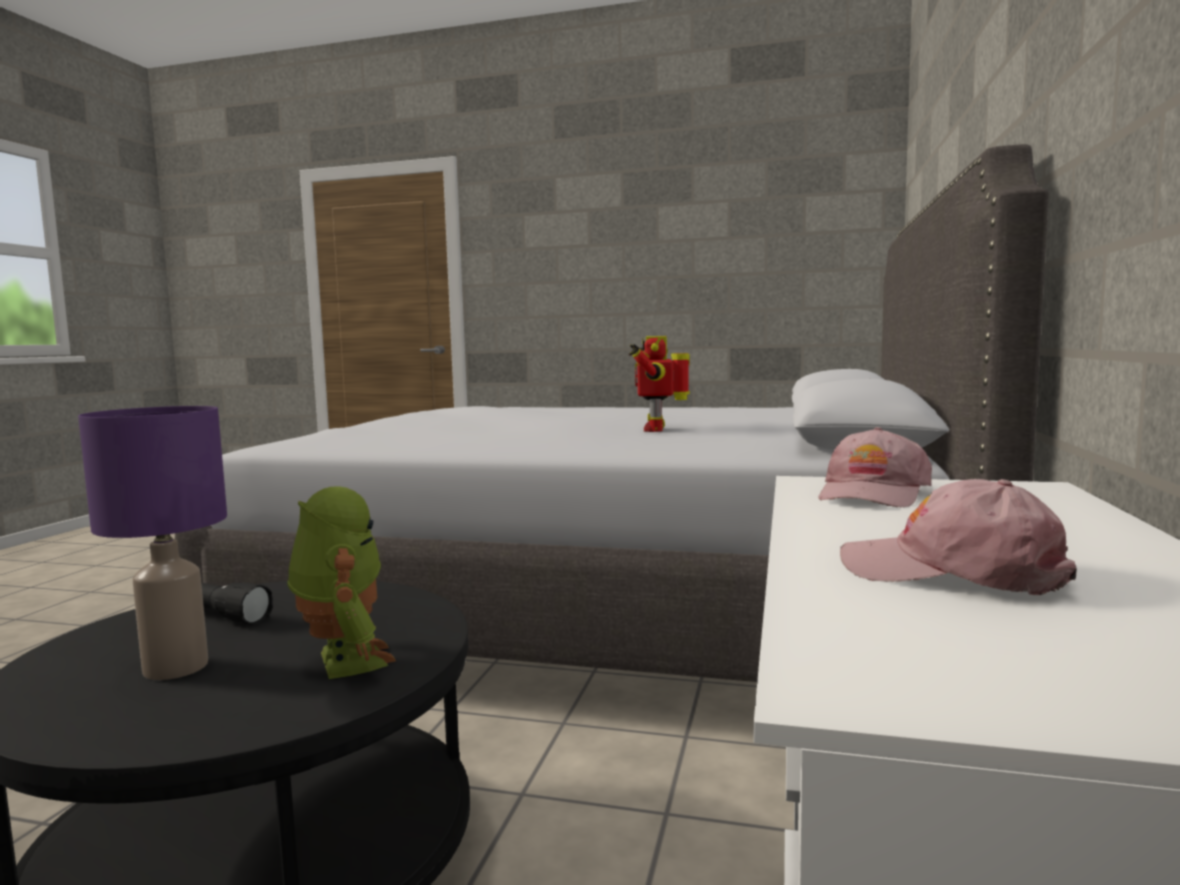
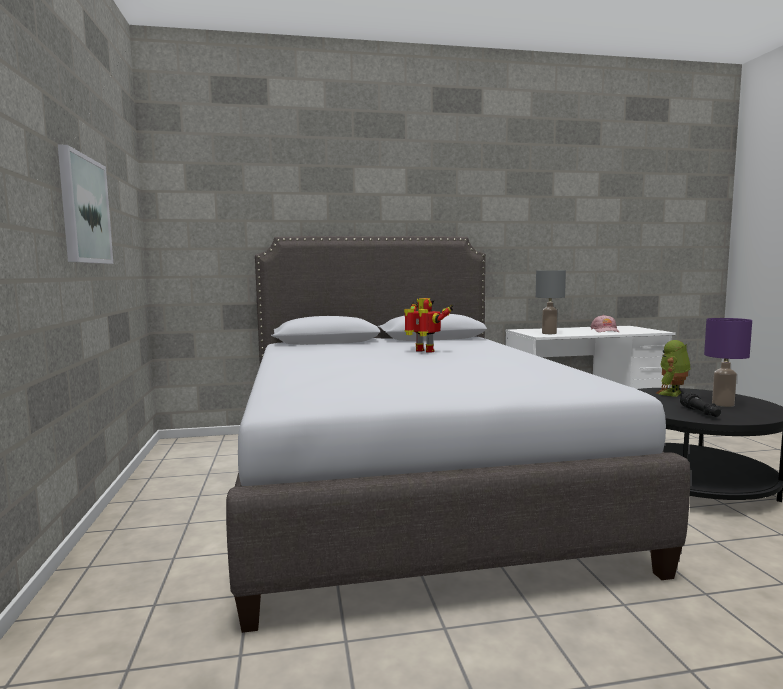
camera: 115 degrees left, 0 degrees up
(657, 429) = (424, 351): toy robot -> toy robot turned 120 degrees counterclockwise
(678, 251) = (84, 210): none -> picture
(872, 494) = (548, 333): pink cap -> grey table lamp

